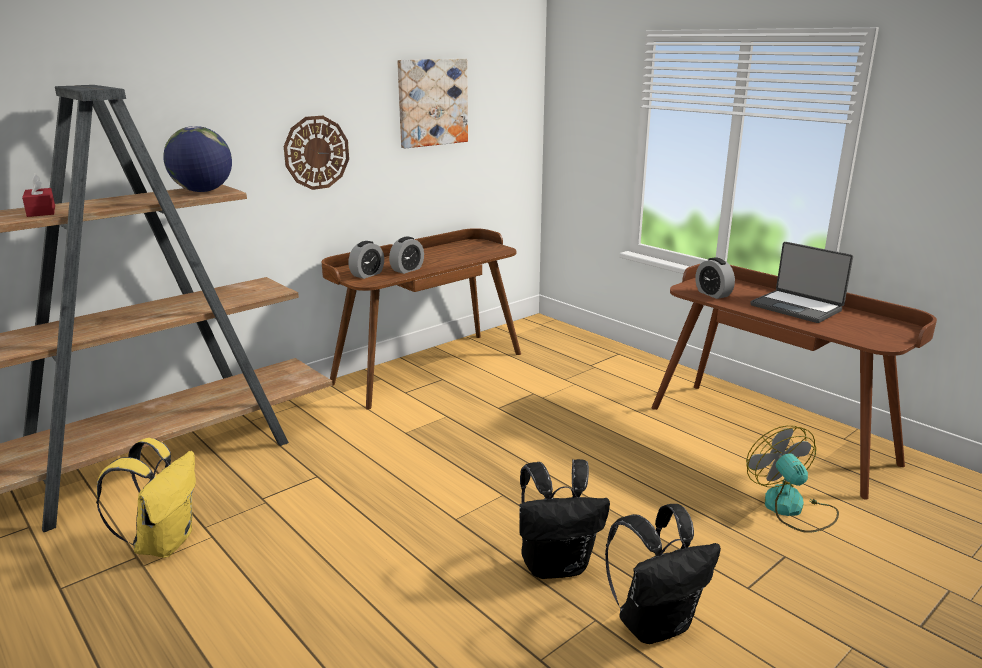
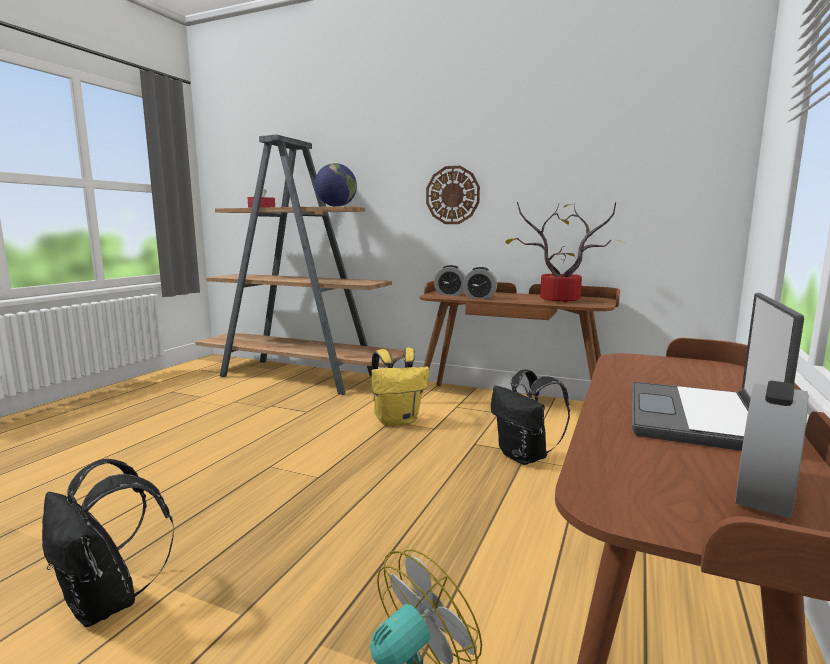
camera: 65 degrees right, 10 degrees down
(164, 542) = (216, 398): yellow backpack -> yellow backpack (397, 420)
(432, 102) = (575, 155): picture -> none
(462, 253) = (557, 300): none -> potted plant
(556, 565) = (209, 525): black backpack -> black backpack (525, 457)
(713, 294) = (639, 370): alarm clock -> alarm clock (764, 494)

